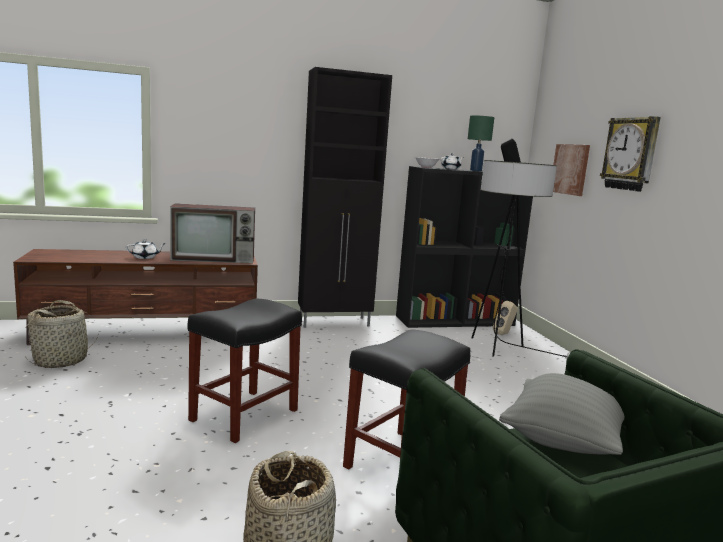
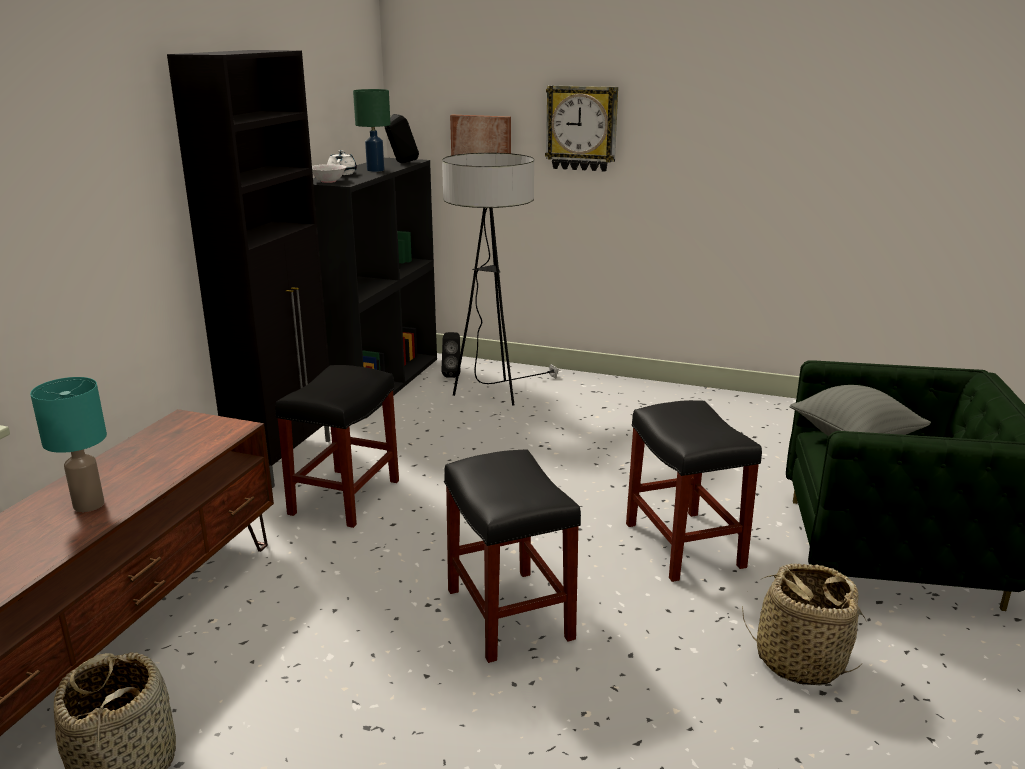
camera: 55 degrees left, 10 degrees up
(145, 257) = (88, 504): white teapot -> turquoise table lamp
(215, 259) = (183, 446): television -> none
(317, 344) = (345, 496): none -> black stool
(504, 334) = (452, 374): beige speaker -> black speaker

